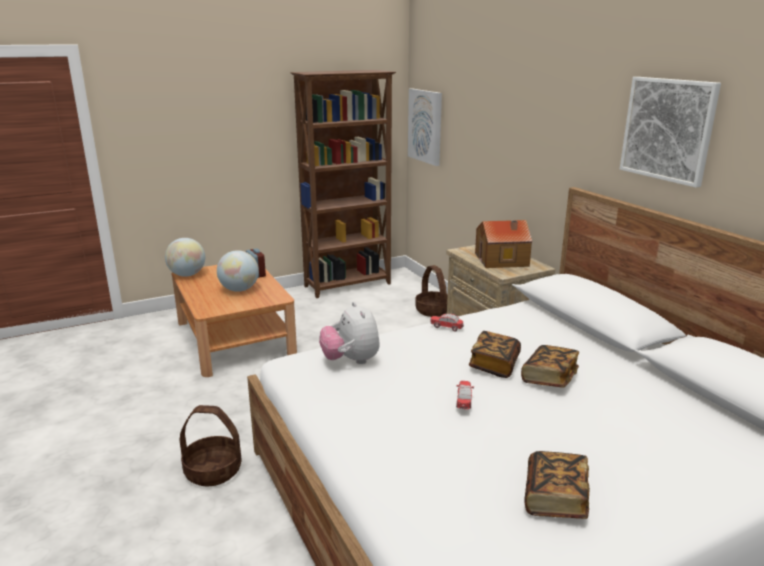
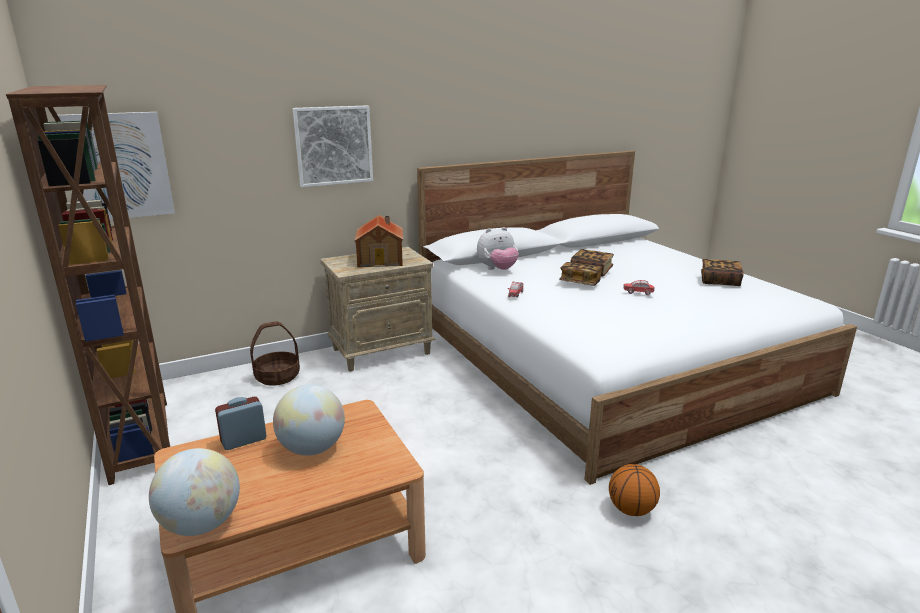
camera: 90 degrees left, 0 degrees up
(213, 470) = (631, 509): basket -> basketball
(351, 361) = (599, 325): plush toy -> plush toy (497, 269)
(668, 129) = (489, 102): picture -> picture (333, 145)

